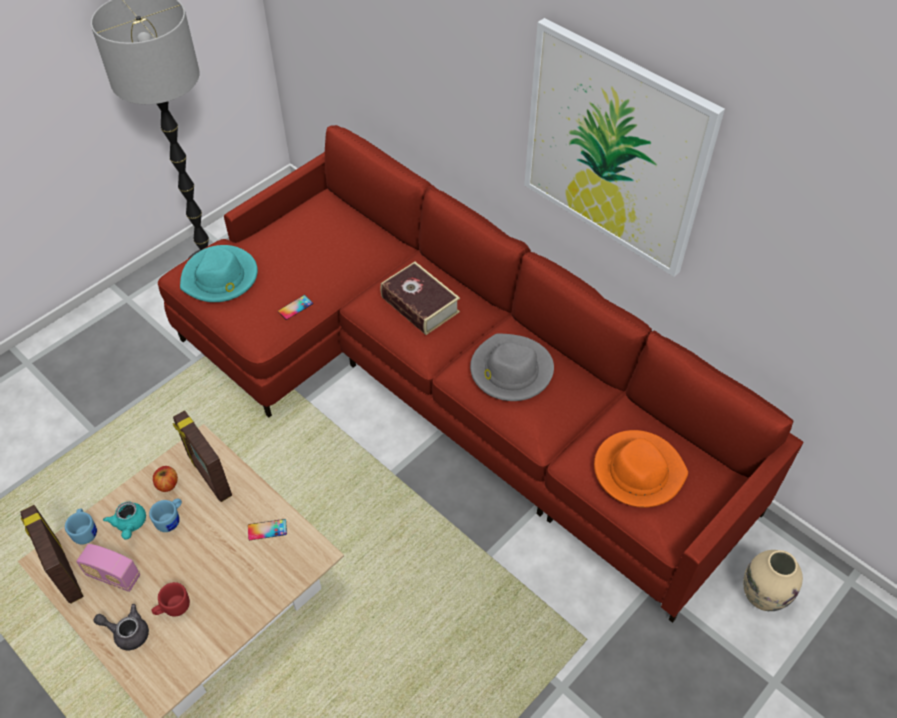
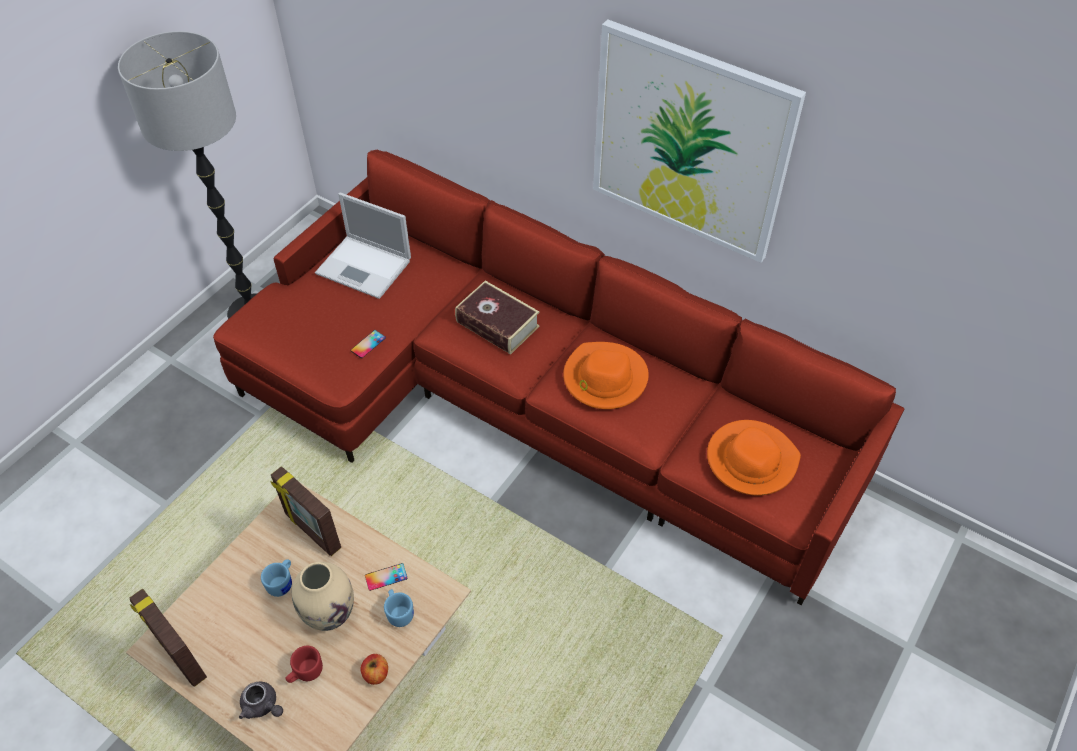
camera: 10 degrees left, 0 degrees up
(85, 531) = (193, 609): blue mug -> blue mug (399, 612)
(113, 576) = (234, 650): radio -> none
(127, 632) = (262, 706): grey teapot -> grey teapot turned 150 degrees counterclockwise
(130, 525) = (239, 595): turquoise teapot -> none
(167, 484) = (270, 547): apple -> apple (376, 674)
(220, 278) = (281, 323): turquoise hat -> none
(309, 235) = (365, 267): none -> laptop
(510, 371) = (604, 378): grey hat -> orange hat
(762, 595) = (881, 564): beige vase -> beige vase (329, 613)

